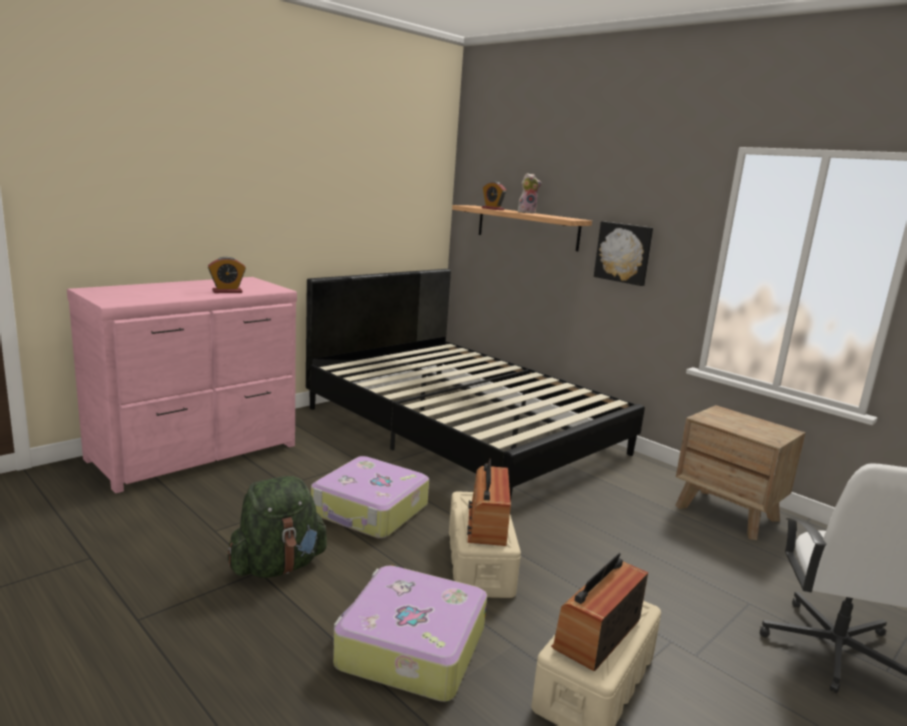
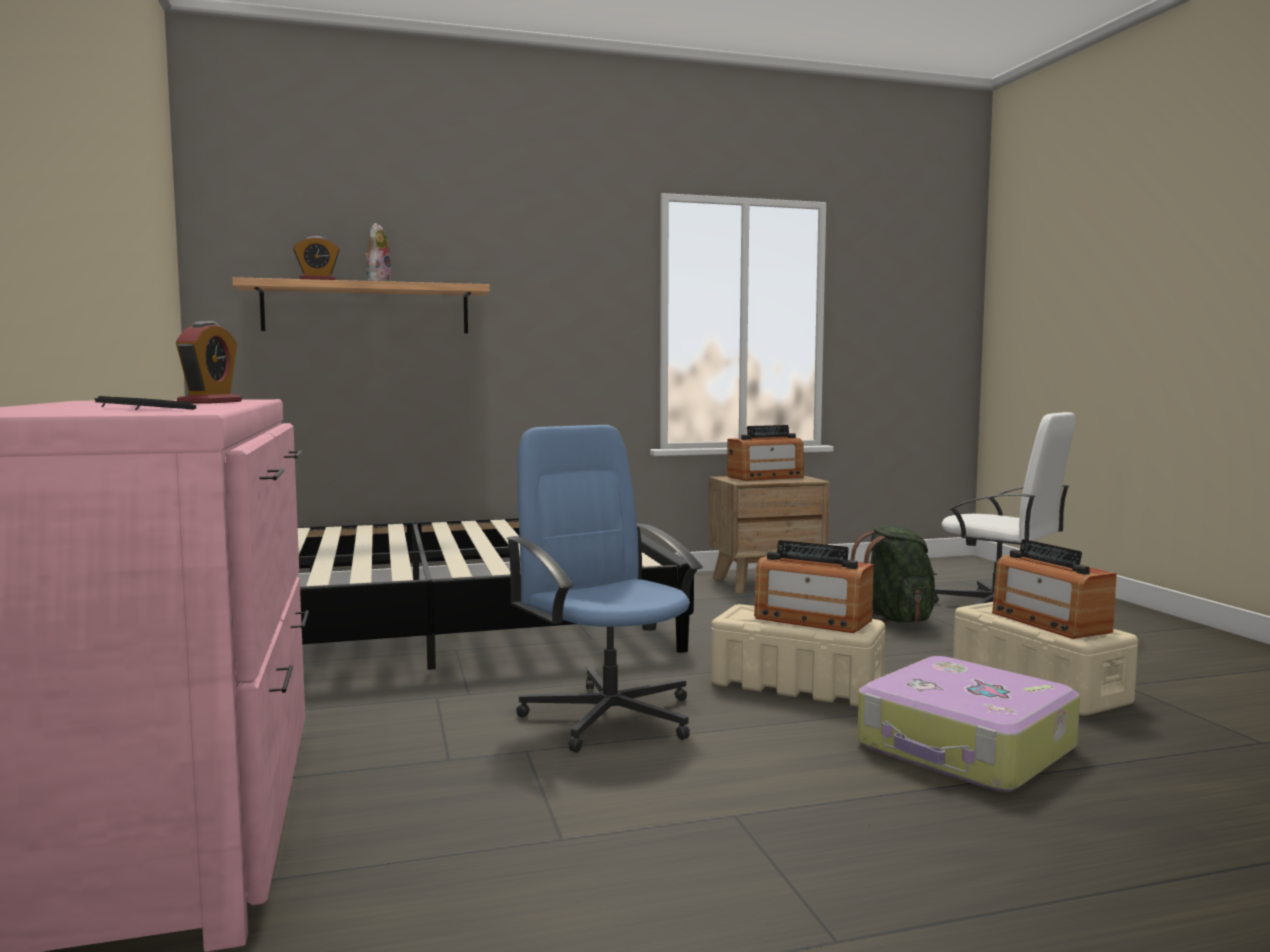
camera: 60 degrees left, 10 degrees down
(157, 294) = (143, 408): none -> keyboard
(278, 566) = (727, 799): green backpack -> green backpack (895, 619)
(370, 511) = (609, 716): suitcase -> blue office chair
(624, 253) = (539, 326): picture -> none
(751, 423) = (765, 477): none -> radio

